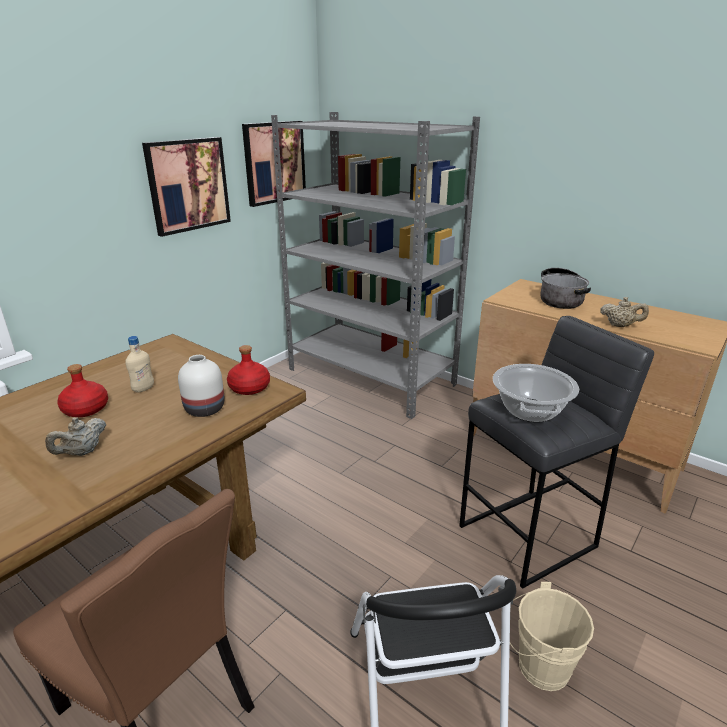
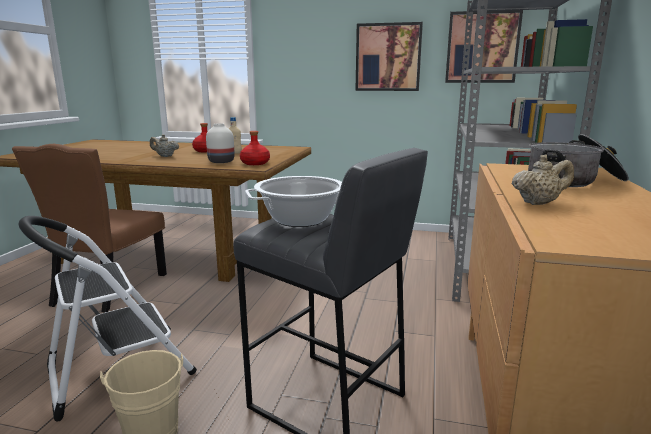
camera: 65 degrees right, 10 degrees down
(620, 326) = (539, 203): beige teapot -> beige teapot turned 105 degrees counterclockwise

